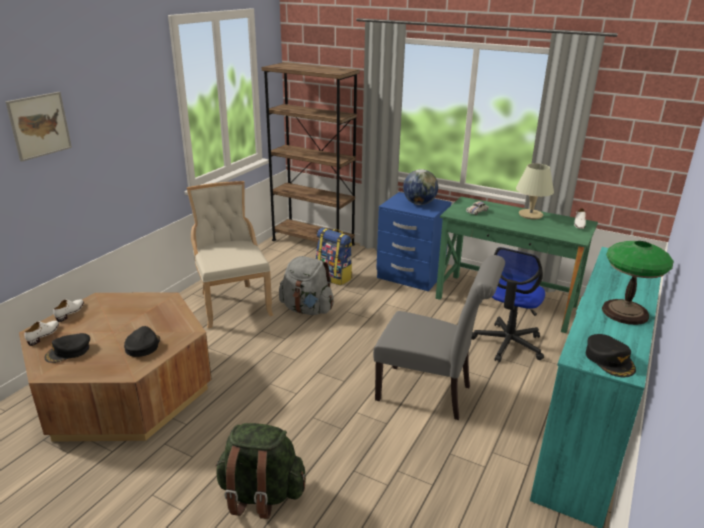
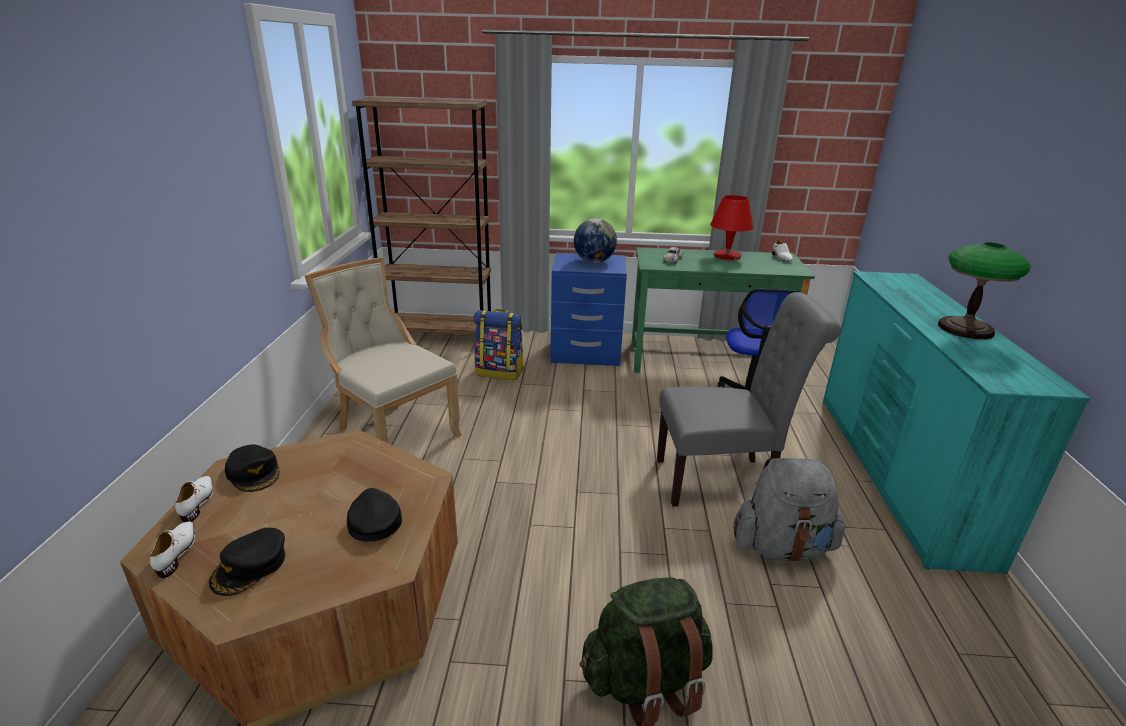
camera: 25 degrees left, 0 degrees up
(39, 125) = (93, 175): picture -> none
(307, 309) = (499, 417): grey backpack -> grey backpack (782, 547)
(530, 215) = (727, 255): beige table lamp -> red table lamp
(609, 360) = (1025, 378): black cap -> black cap (254, 473)

